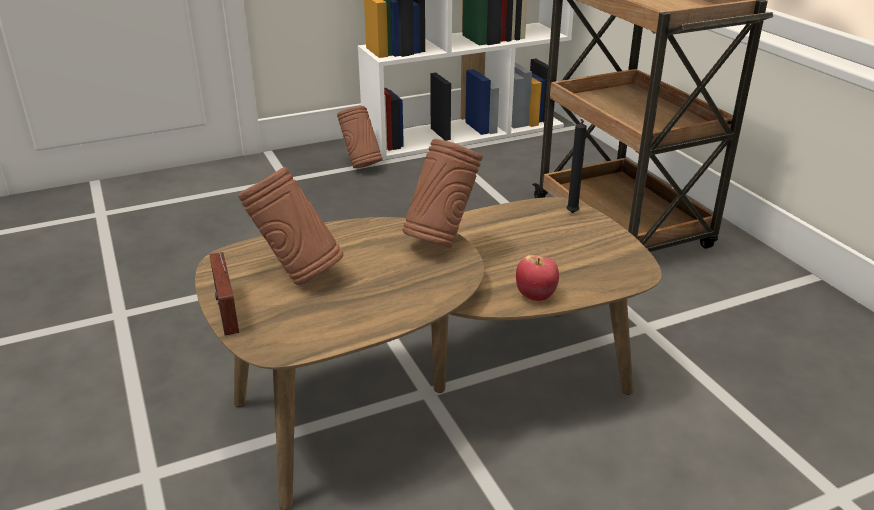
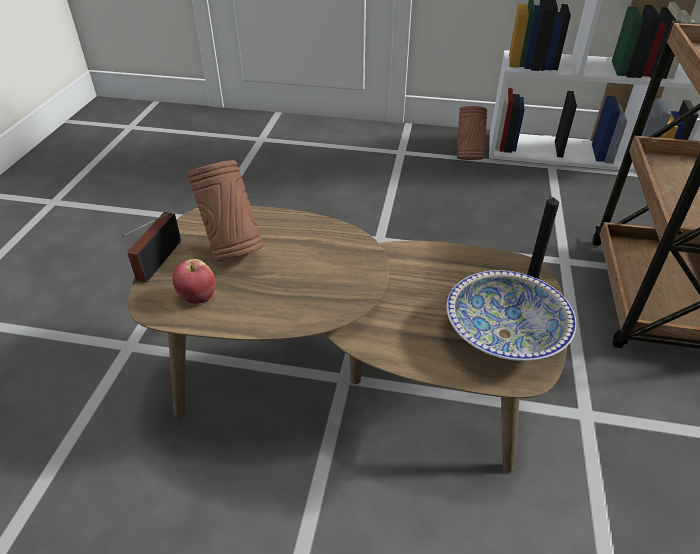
camera: 35 degrees right, 10 degrees up
(441, 240) = (366, 264): brown vase -> none
(536, 296) = (407, 353): apple -> apple (198, 297)
(593, 255) = (503, 335): none -> bowl

